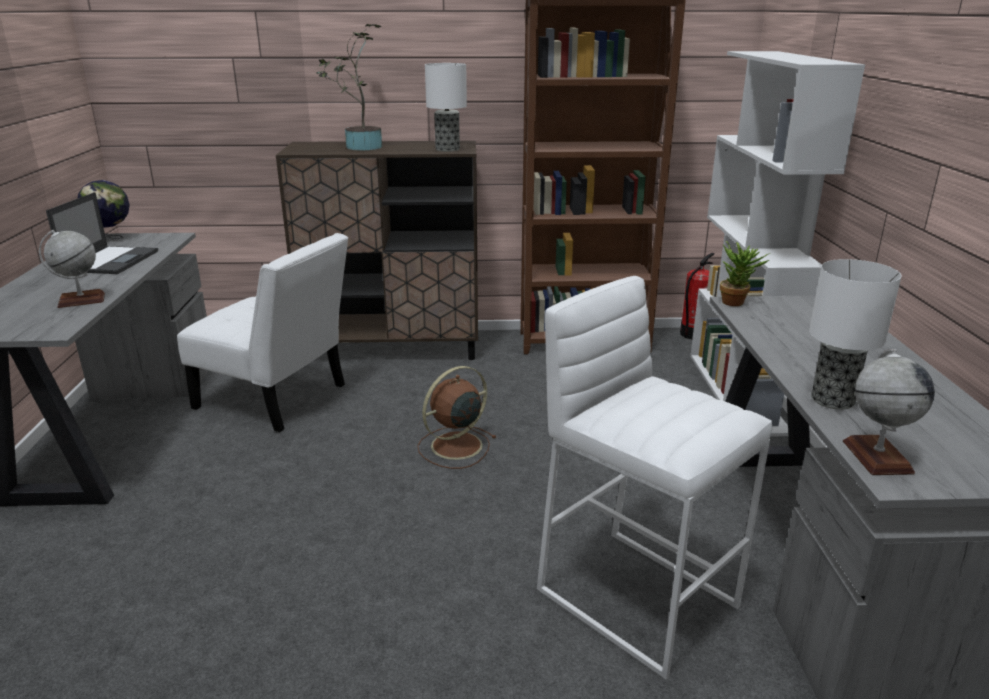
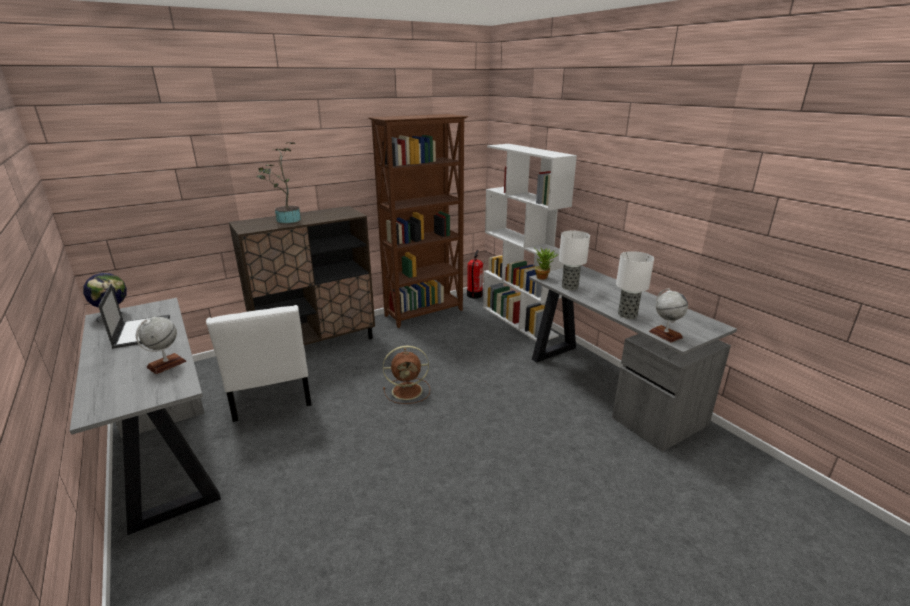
camera: 30 degrees left, 0 degrees up
(277, 399) = (271, 396): white chair -> white chair turned 75 degrees clockwise
(448, 149) = (345, 214): table lamp -> table lamp (570, 286)
(454, 446) = (408, 390): brown fan -> brown fan turned 120 degrees counterclockwise
(636, 595) = (557, 432): white stool -> none

